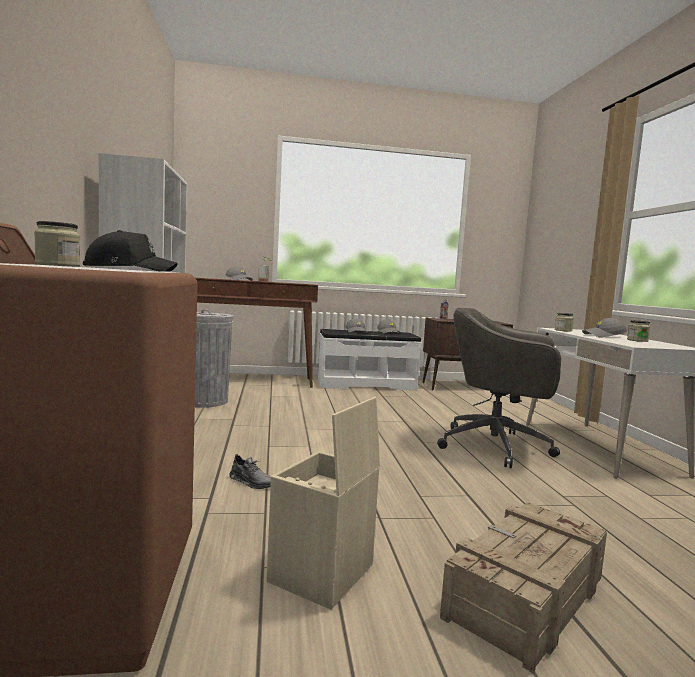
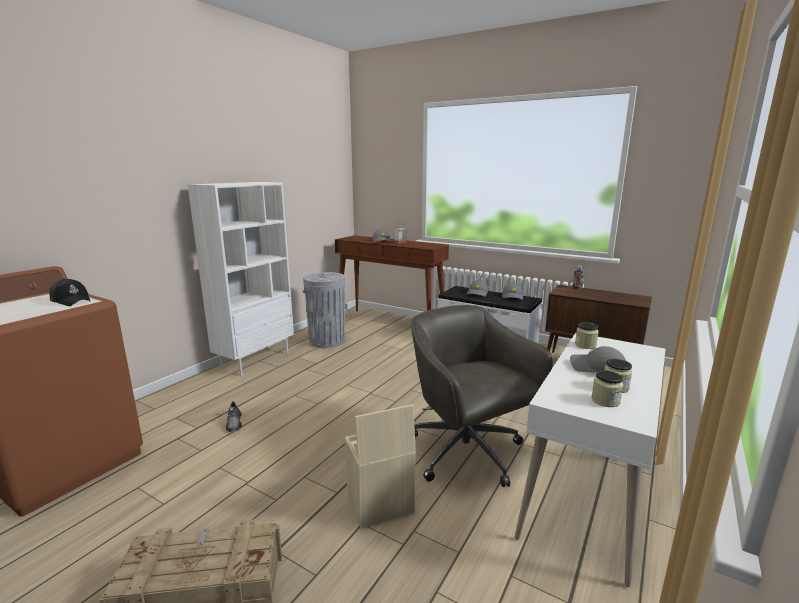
camera: 40 degrees right, 10 degrees up
(58, 265) = (32, 301): jar -> jar (605, 401)
(322, 574) = (149, 507): beige storage box -> beige storage box (379, 505)

